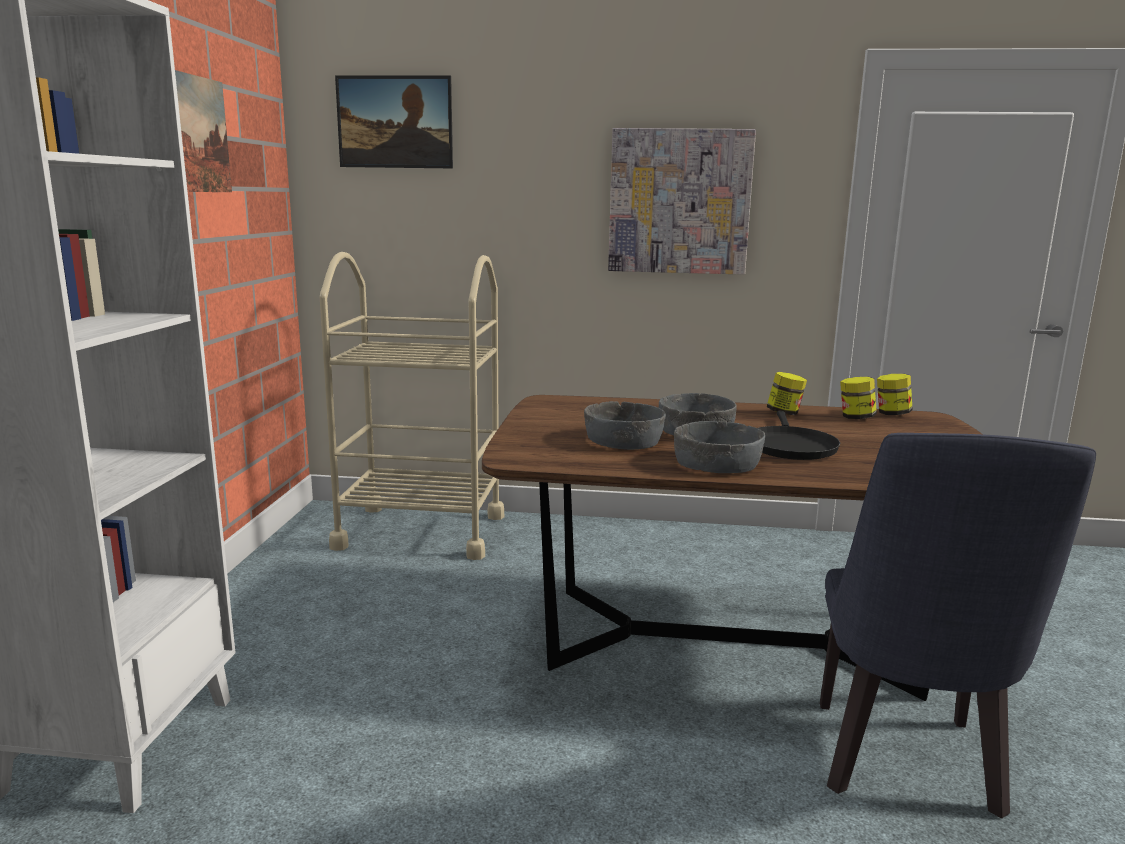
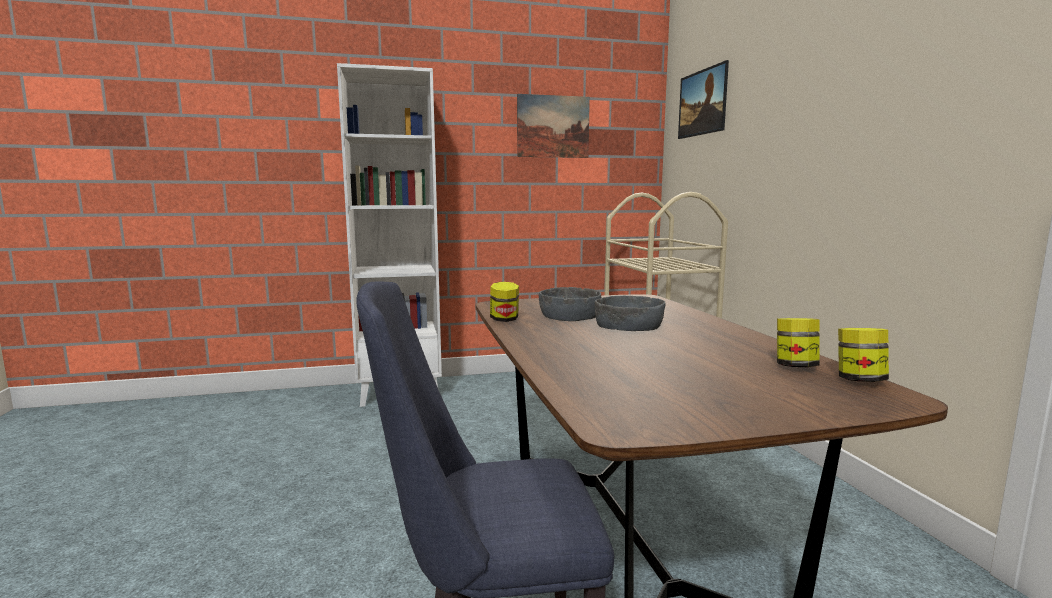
camera: 70 degrees right, 5 degrees down
(679, 202) = (864, 134): picture -> none
(718, 463) = (543, 334): grey bowl -> none
(784, 413) = (748, 344): jar -> jar (504, 320)
(790, 446) = (625, 348): black frying pan -> none

